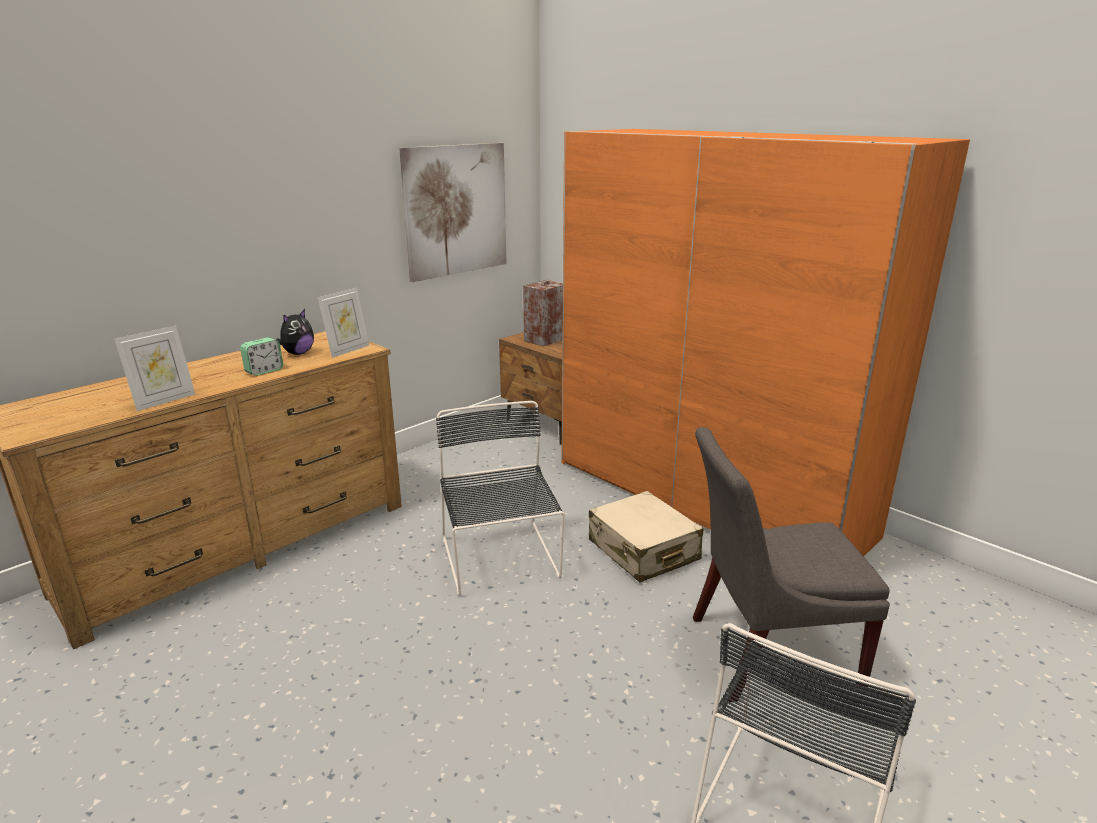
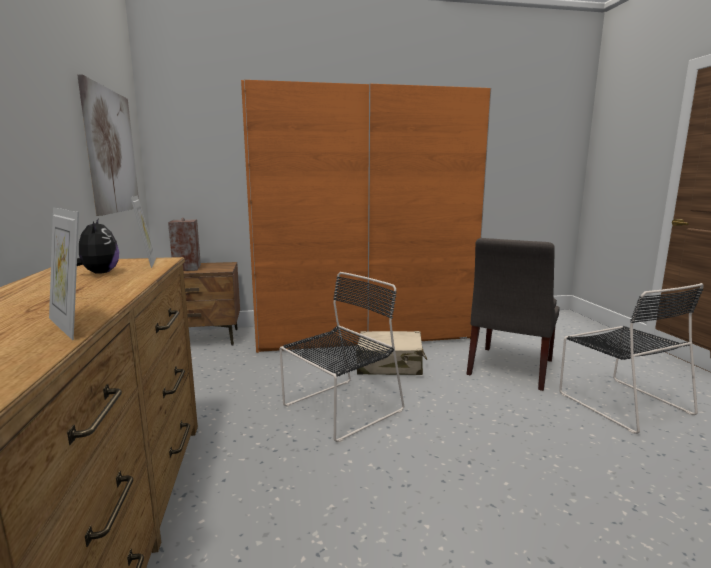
camera: 55 degrees left, 10 degrees down
(164, 401) = (71, 326): picture frame -> picture frame turned 150 degrees clockwise
(264, 371) = (112, 285): alarm clock -> none
(500, 560) = (339, 409): black chair -> black chair turned 120 degrees clockwise

